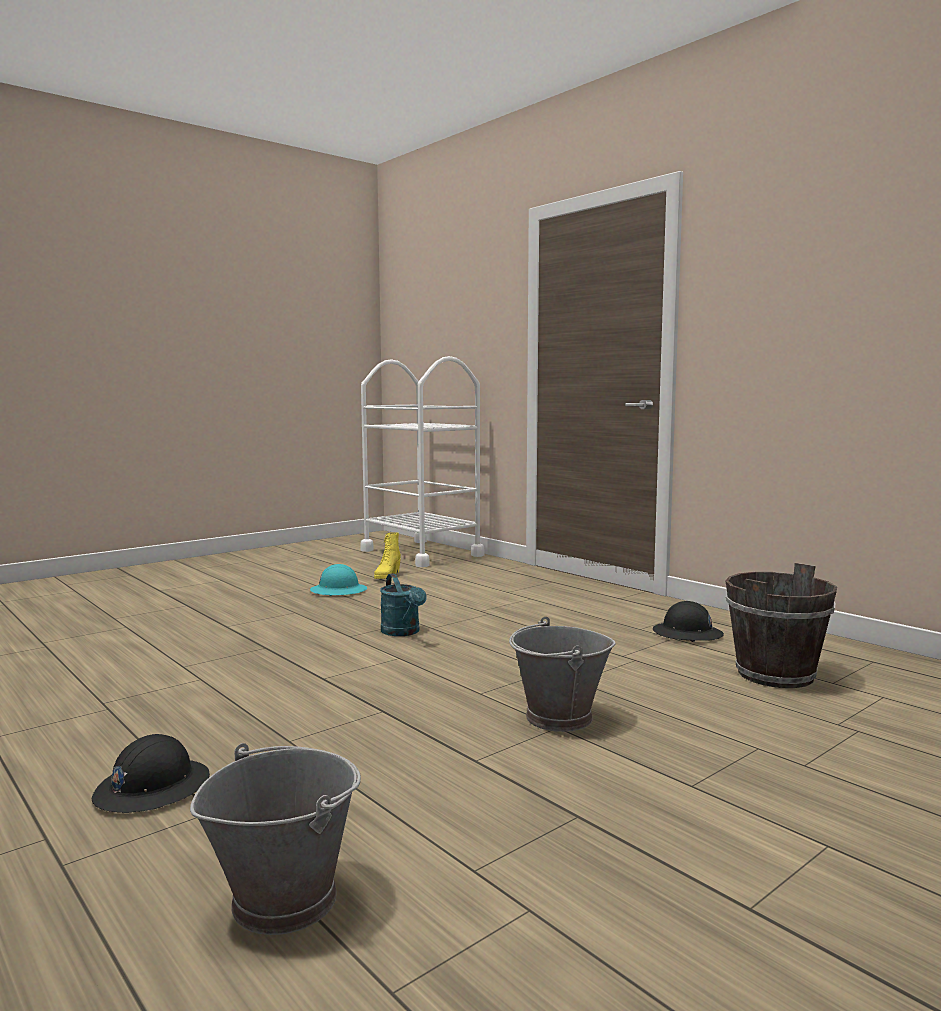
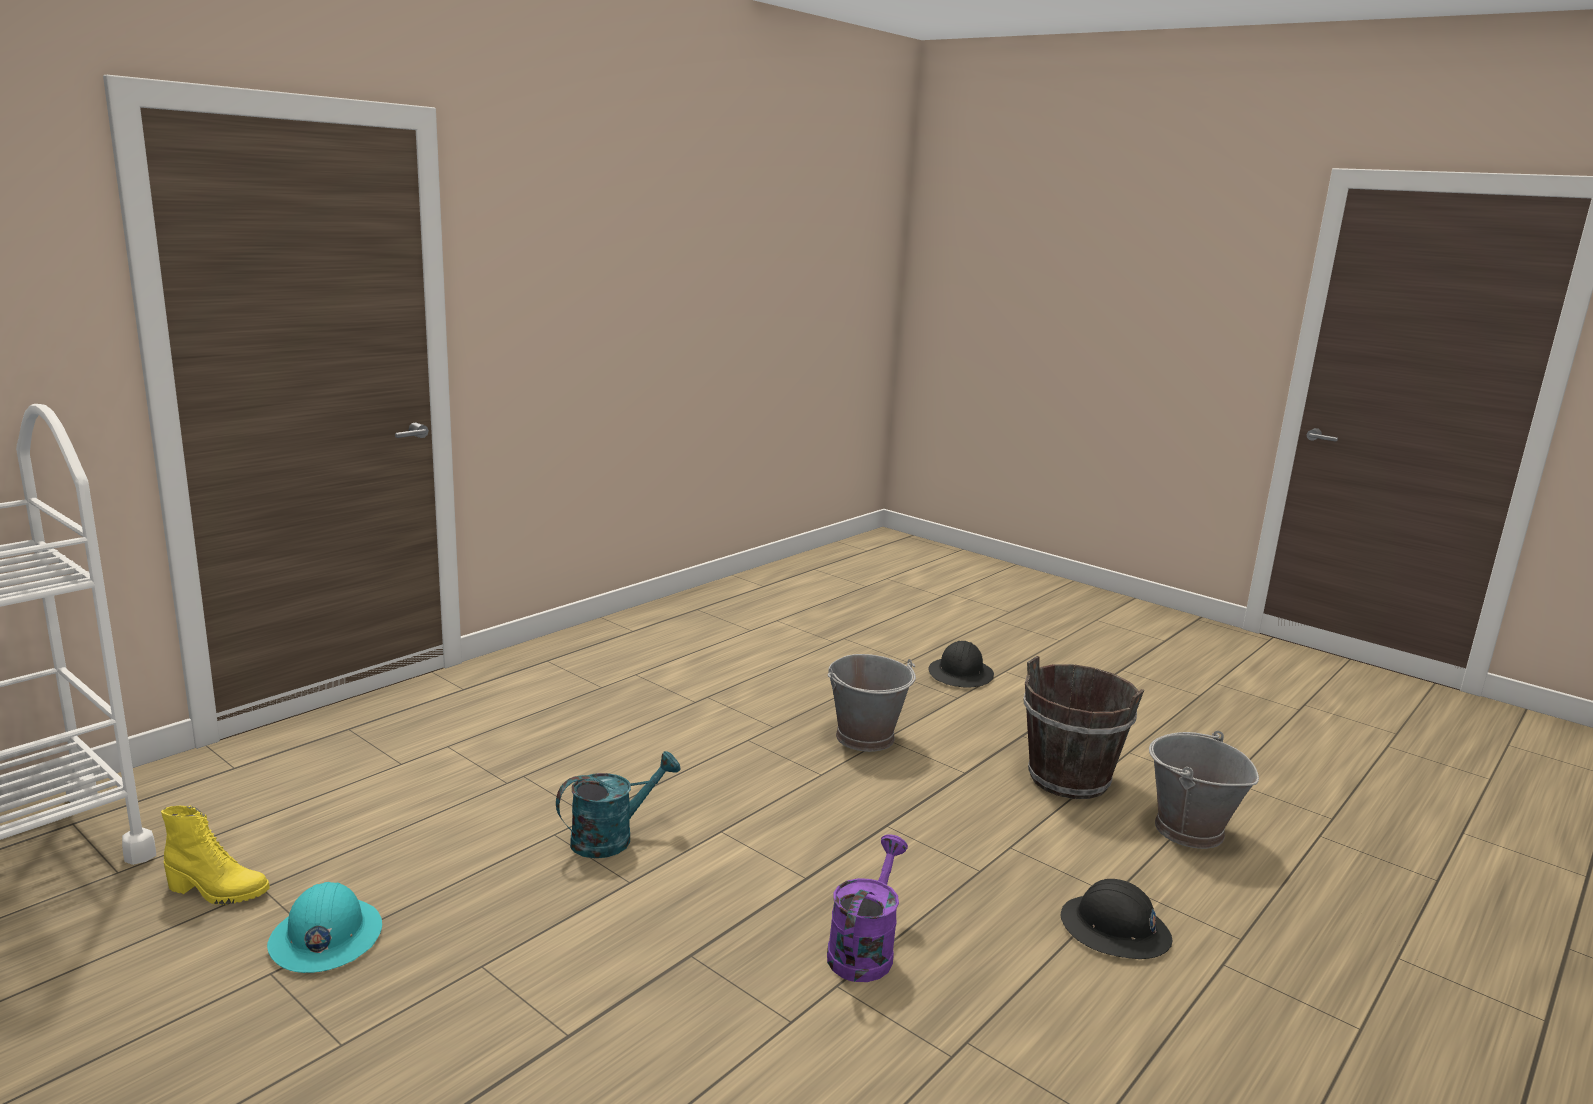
camera: 100 degrees left, 10 degrees up
(227, 689) = (864, 949): none -> purple watering can
(687, 634) = (621, 666): black hard hat -> black hard hat (961, 674)
(774, 674) = (736, 646): brown bucket -> brown bucket (1068, 779)

